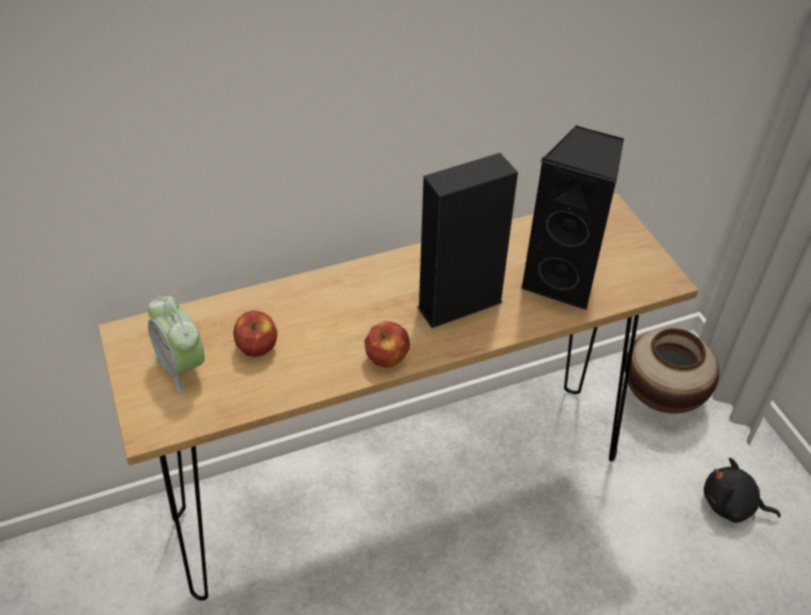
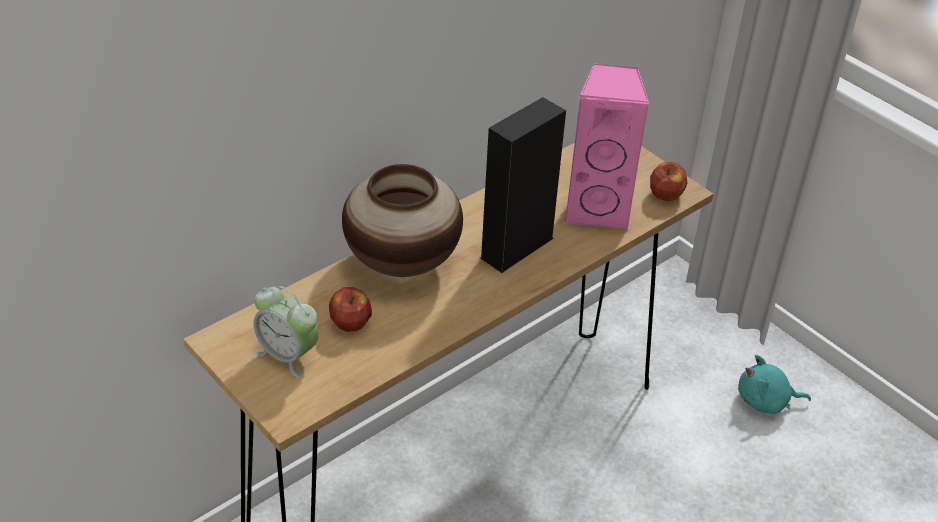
camera: 20 degrees left, 5 degrees down
(387, 358) = (475, 306): apple -> apple (666, 195)
(563, 281) = (598, 209): black speaker -> pink speaker
(662, 396) = (670, 321): vase -> vase (403, 263)
(731, 505) = (766, 401): black plush toy -> turquoise plush toy

